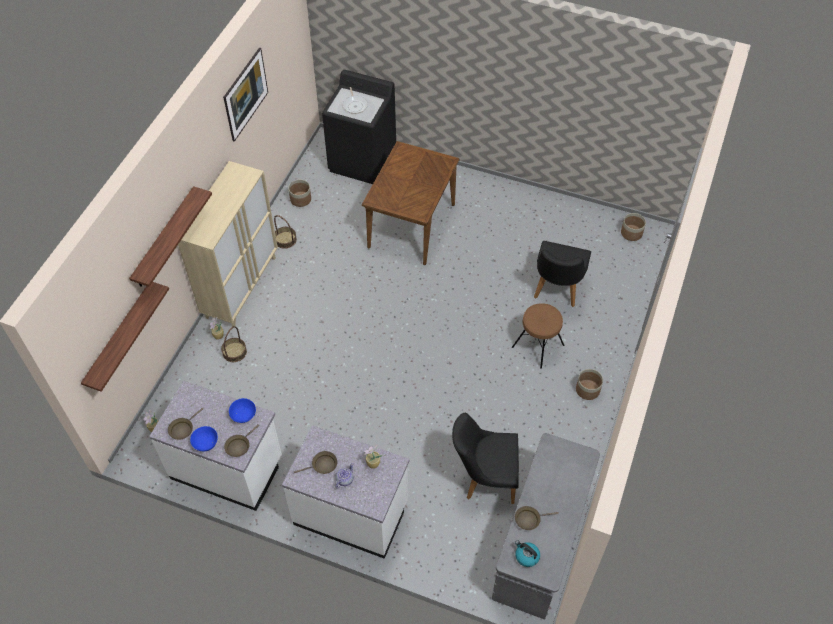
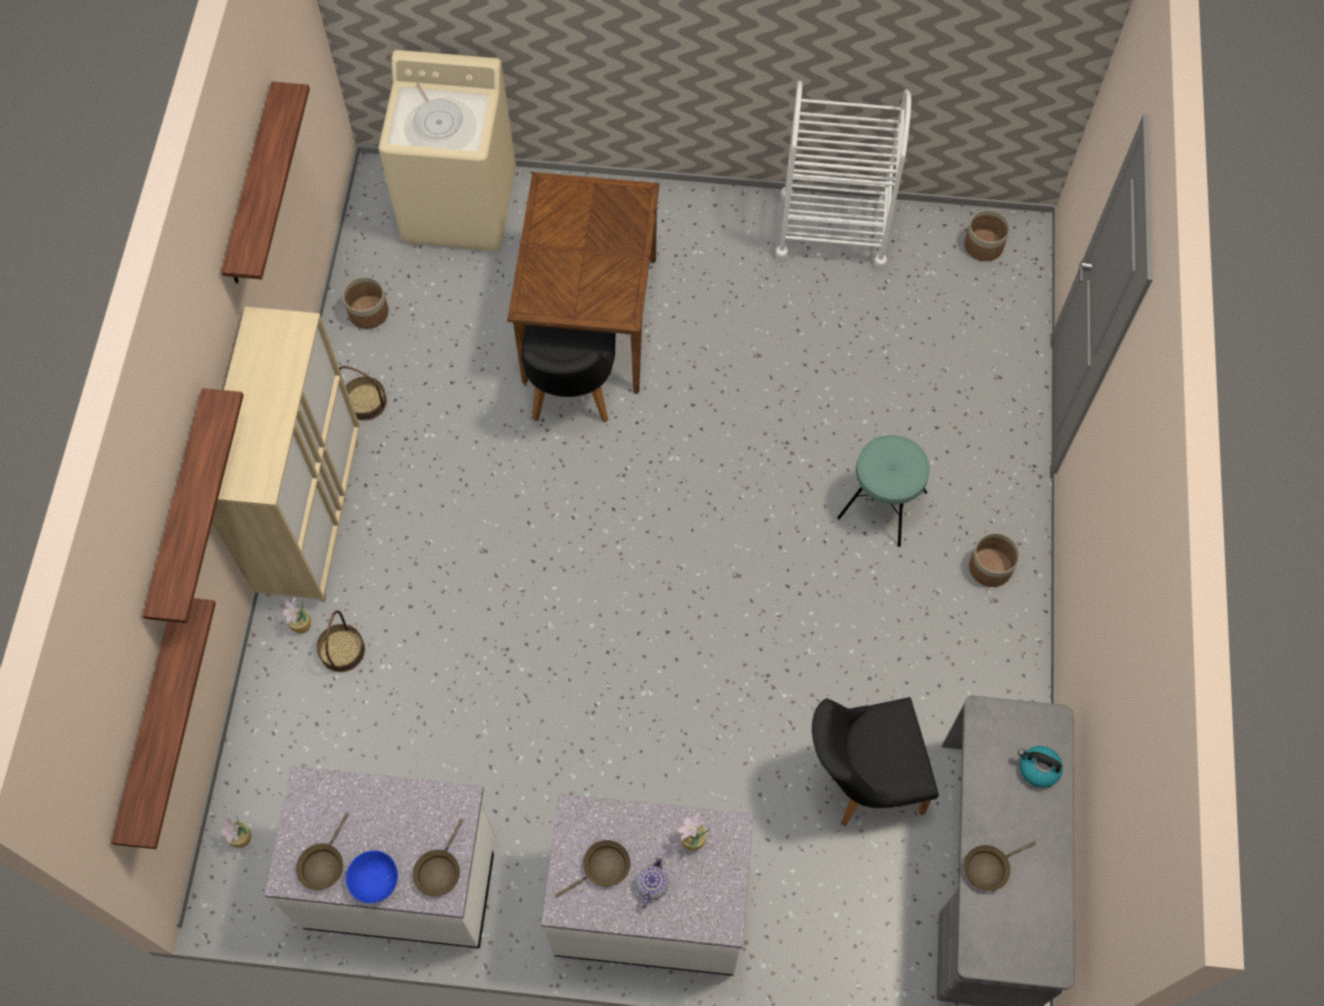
camera: 15 degrees left, 10 degrees up
(243, 415) = (427, 806): blue bowl -> none
(247, 105) = (252, 187): picture -> shelf
(362, 161) = (460, 207): black washing machine -> beige washing machine
(526, 556) = (1004, 938): kettle -> kettle (1038, 769)
(538, 346) = (882, 505): brown stool -> turquoise stool
(551, 209) = (832, 230): none -> white cart
(556, 291) = (884, 389): black chair -> black chair (571, 397)

